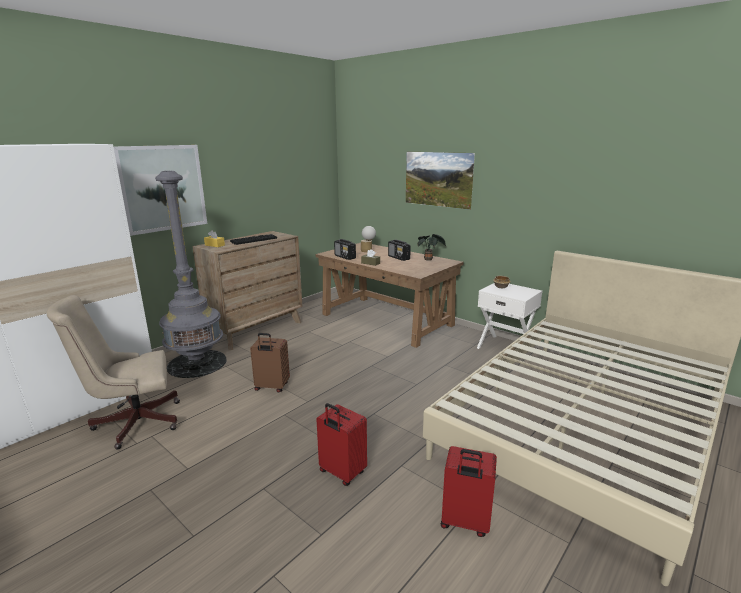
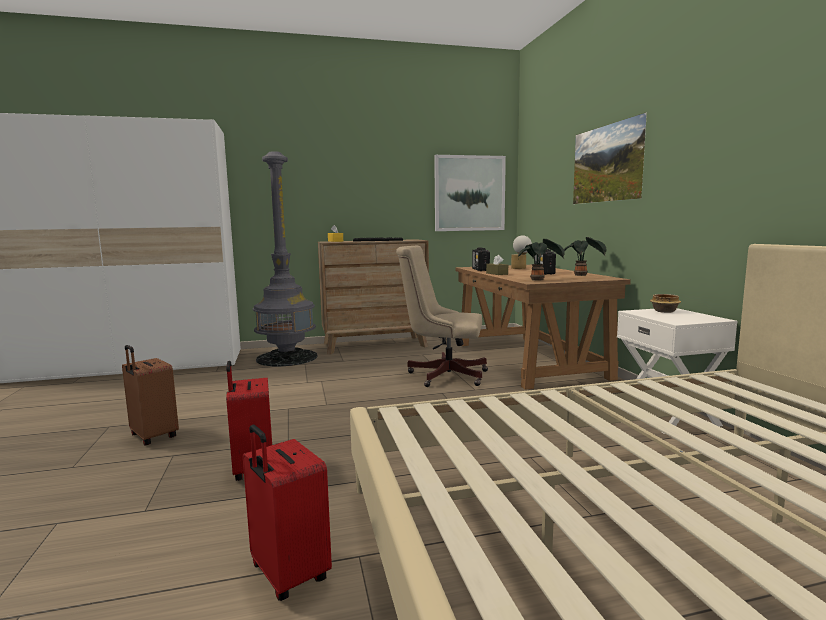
camera: 35 degrees right, 10 degrees down
(132, 422) = (178, 383): beige office chair -> beige office chair (442, 375)
(162, 188) = (293, 180): picture -> picture (469, 193)
(271, 387) = (314, 386): brown suitcase -> brown suitcase (152, 437)
(417, 271) = (539, 280): none -> potted plant

